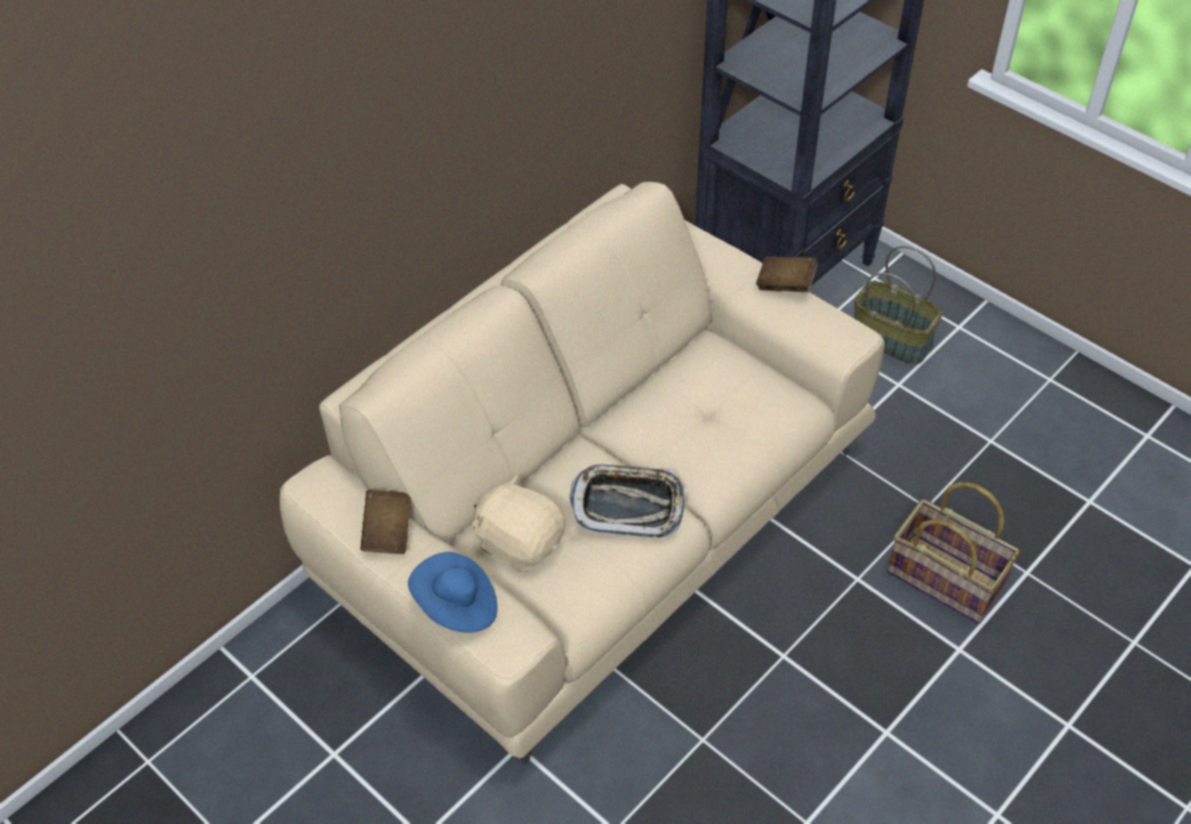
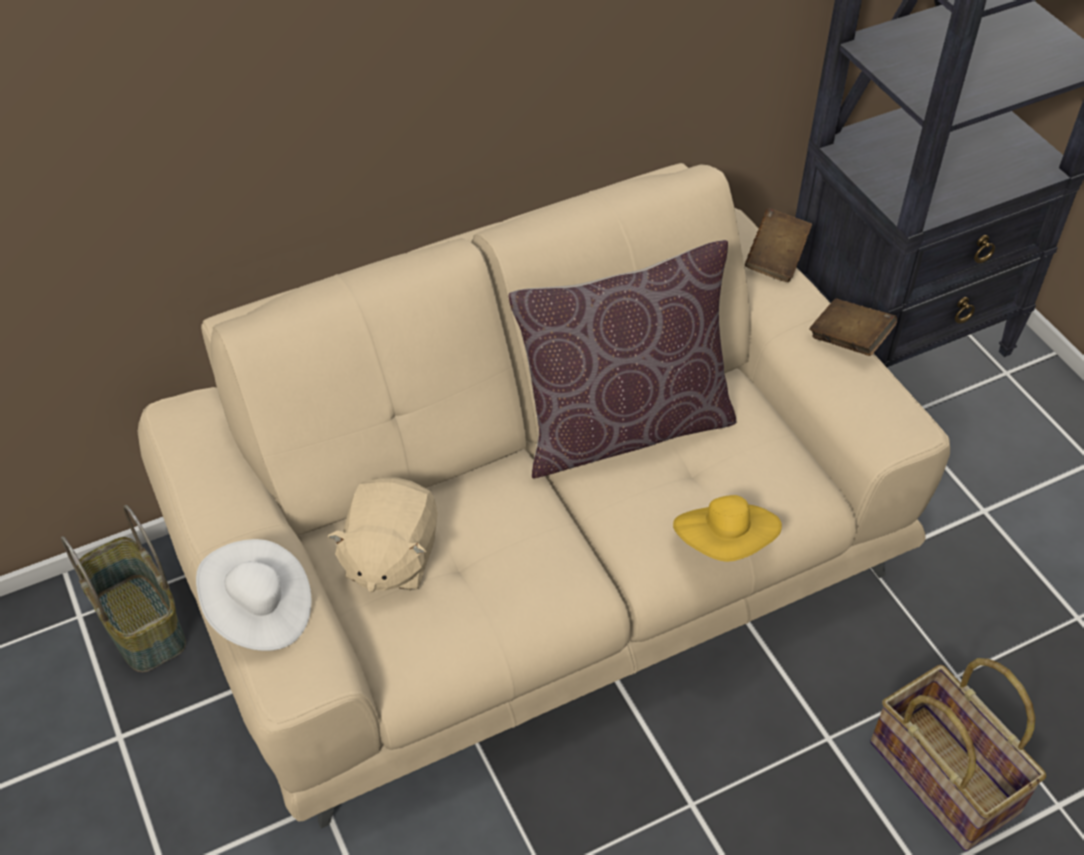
camera: 20 degrees right, 0 degrees up
(388, 532) = (229, 496): brown book -> brown book (776, 259)
(457, 606) = (259, 611): blue hat -> white hat
(519, 542) = (390, 557): beige plush toy -> beige plush toy turned 135 degrees counterclockwise
(628, 505) = (539, 554): tray -> none
(644, 395) = (623, 426): none -> brown pillow
(756, 457) = (725, 543): none -> yellow hat
(892, 339) = (999, 453): basket -> basket (142, 623)

